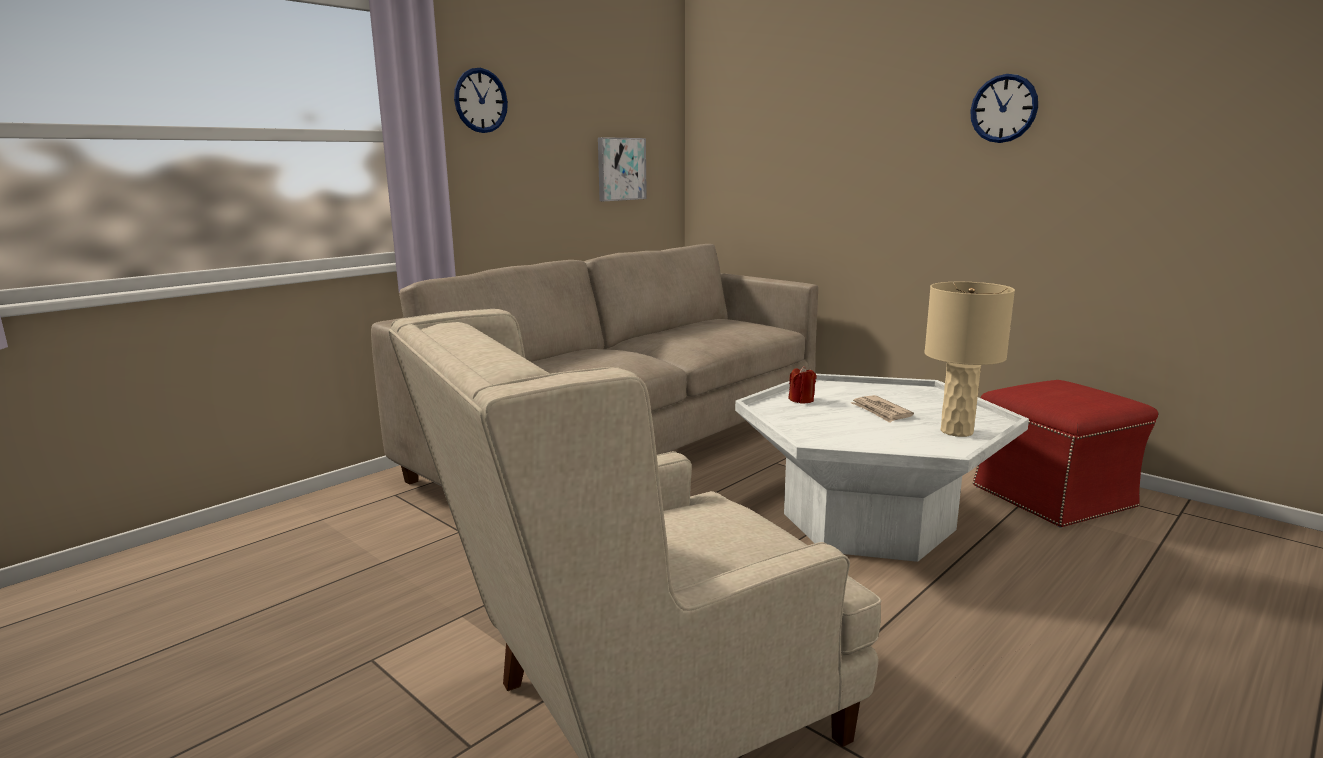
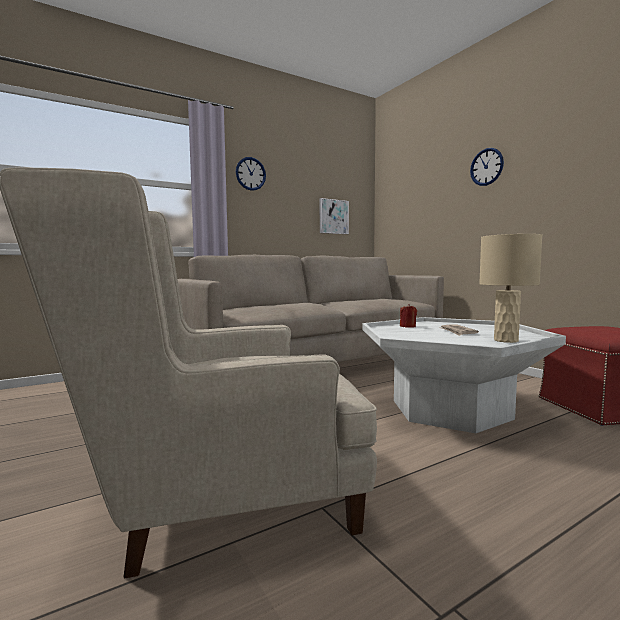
camera: 15 degrees right, 10 degrees down
(1003, 108) = (556, 152): wall clock -> wall clock (486, 167)

